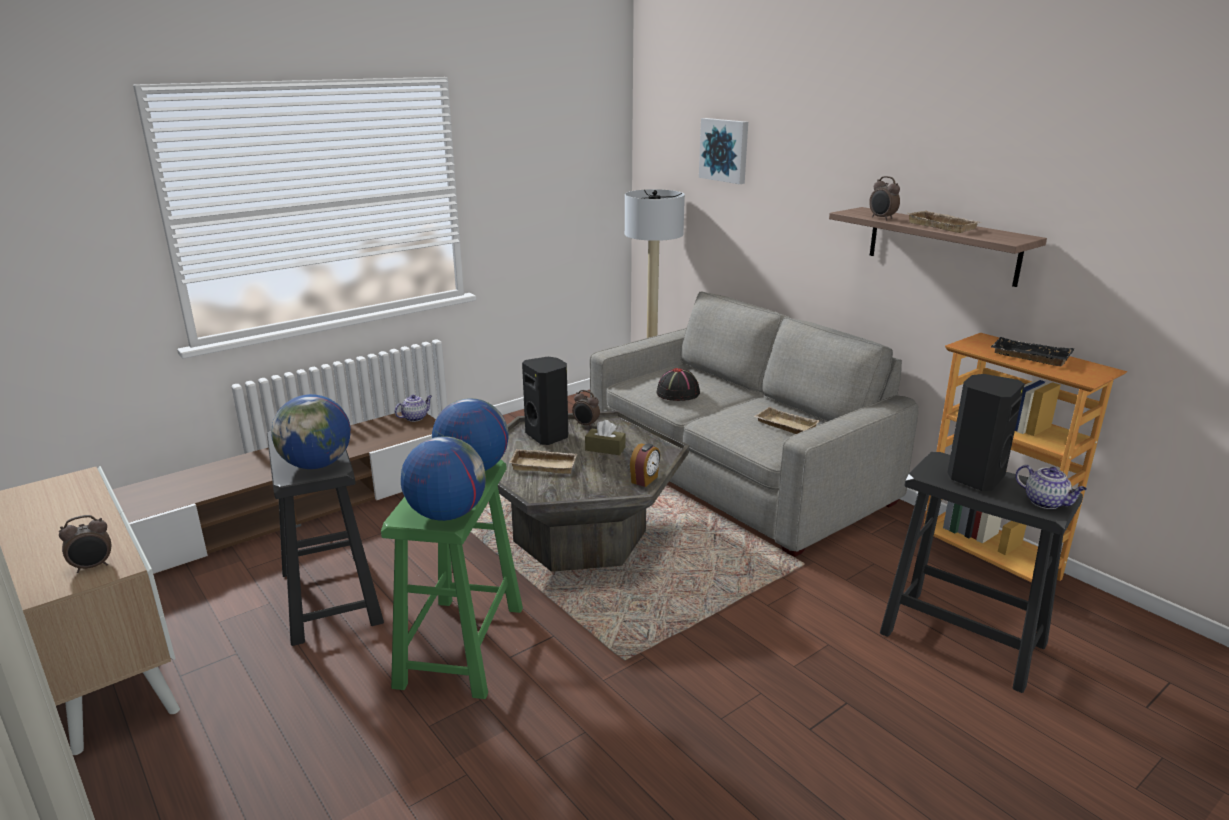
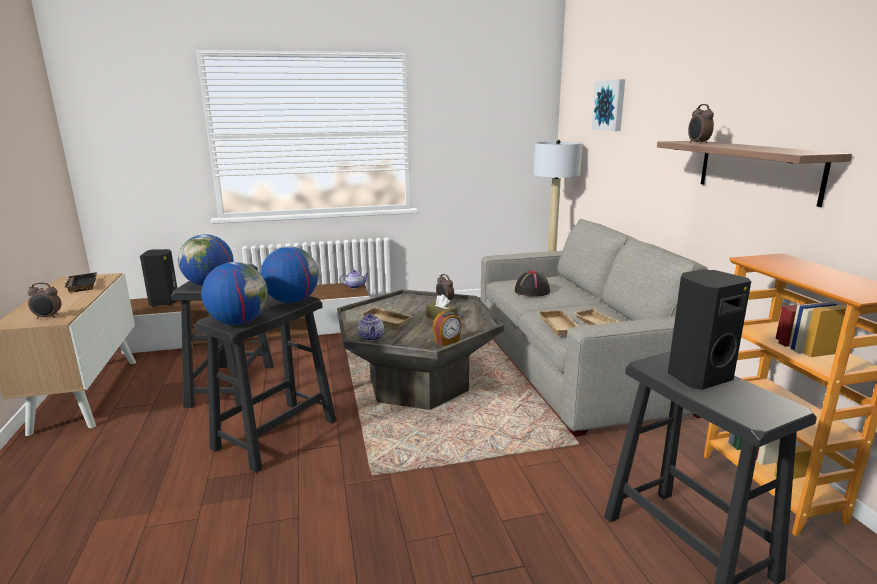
camera: 25 degrees right, 5 degrees down
(462, 645) = (276, 434): green stool -> black stool
(548, 436) = (411, 304): black speaker -> black speaker (165, 302)
(944, 226) = (749, 147): beige tray -> beige tray (560, 326)
(1028, 357) = (812, 273): black tray -> black tray (80, 285)
(1046, 502) = (757, 412): teapot -> teapot (371, 338)

